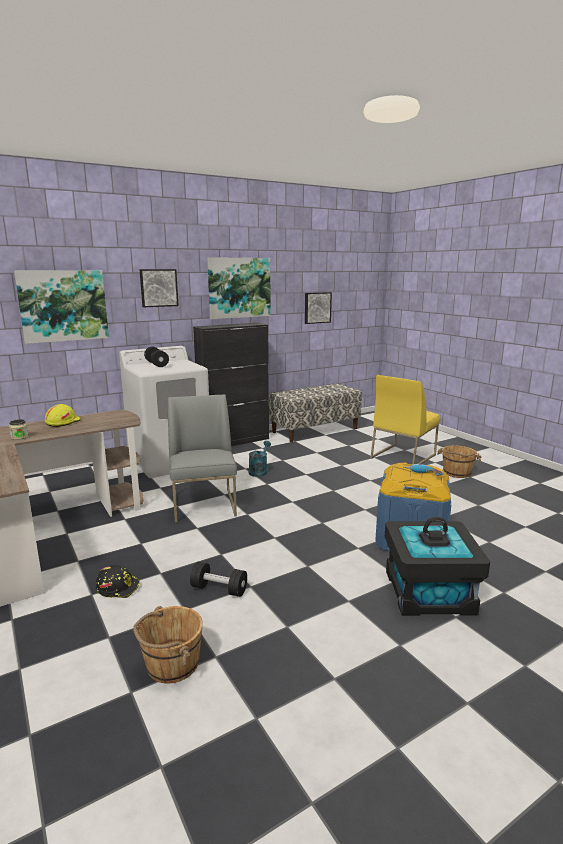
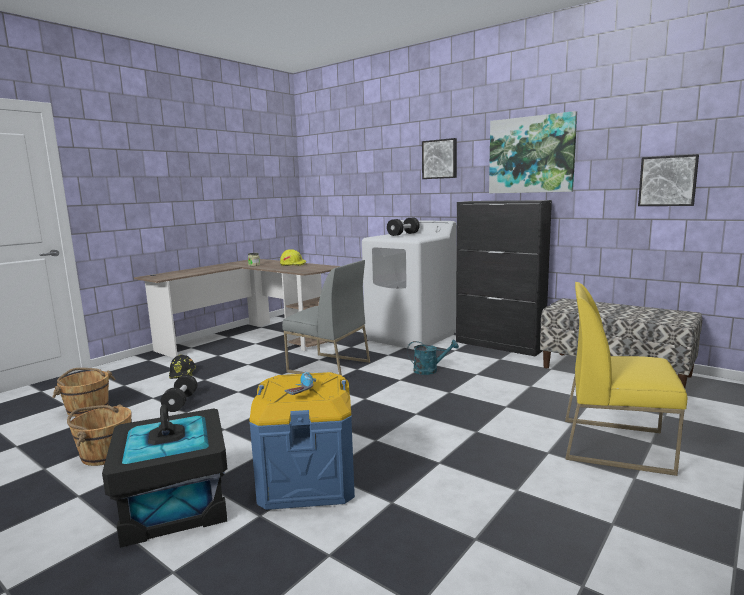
camera: 70 degrees right, 5 degrees down
(63, 306) = (367, 178): picture -> none
(204, 505) = (328, 367): grey chair -> grey chair turned 60 degrees clockwise
(456, 473) = (611, 506): brown bucket -> brown bucket (105, 454)

